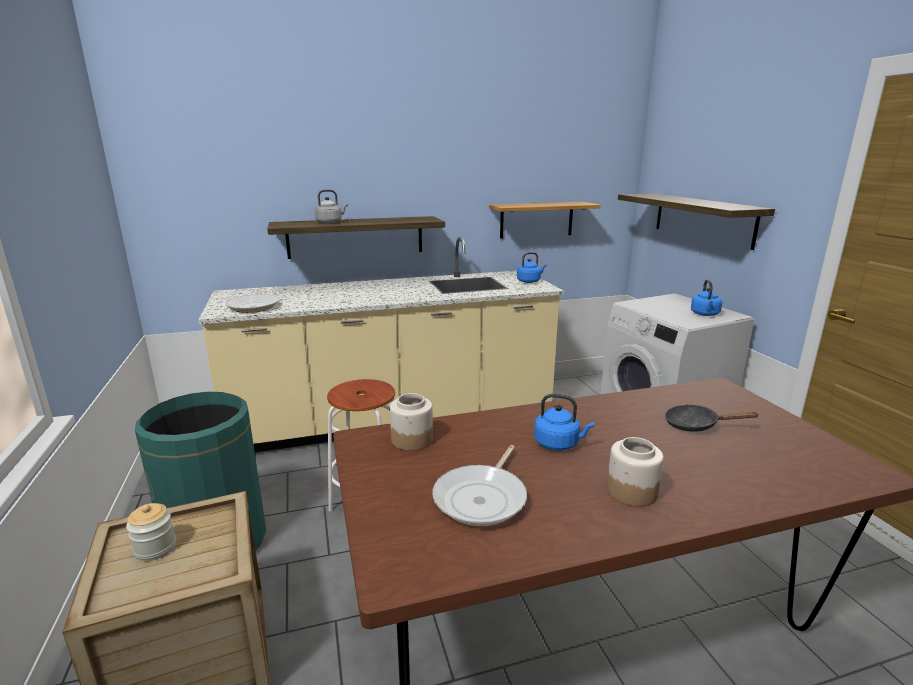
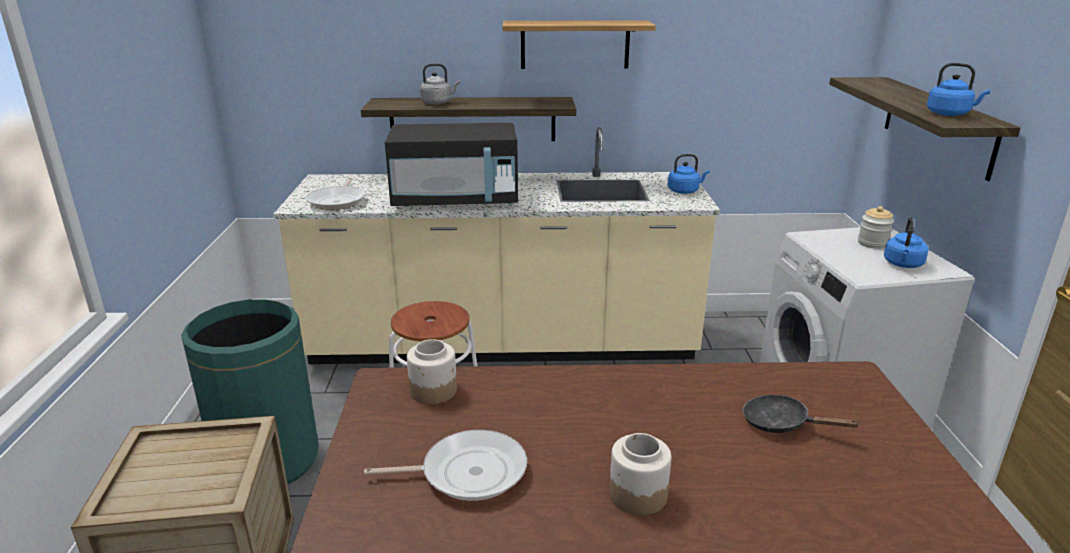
camera: 15 degrees right, 5 degrees up
(155, 548) = (173, 462): jar -> jar (872, 243)
(357, 299) = (456, 200): none -> black microwave
(482, 498) = (468, 472): frying pan -> frying pan turned 135 degrees counterclockwise
(536, 220) = (713, 106): shelf -> shelf (575, 44)
(559, 444) = (593, 421): blue kettle -> blue kettle (950, 114)

